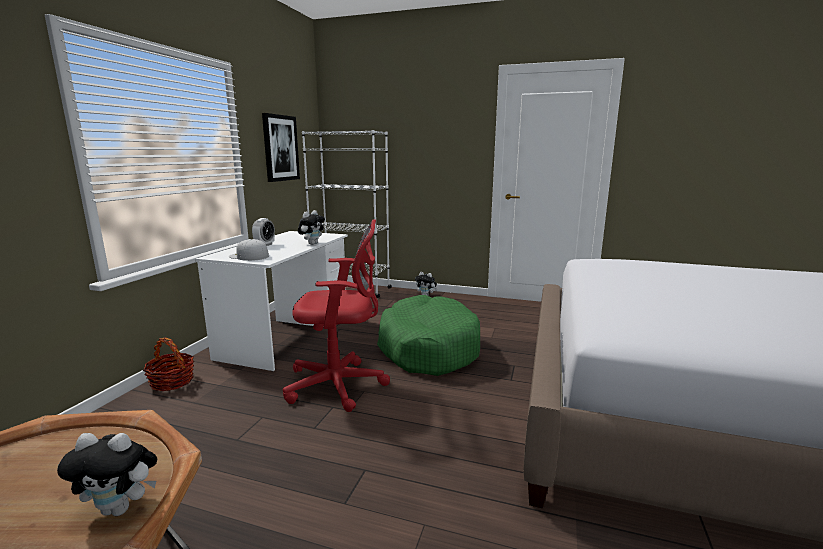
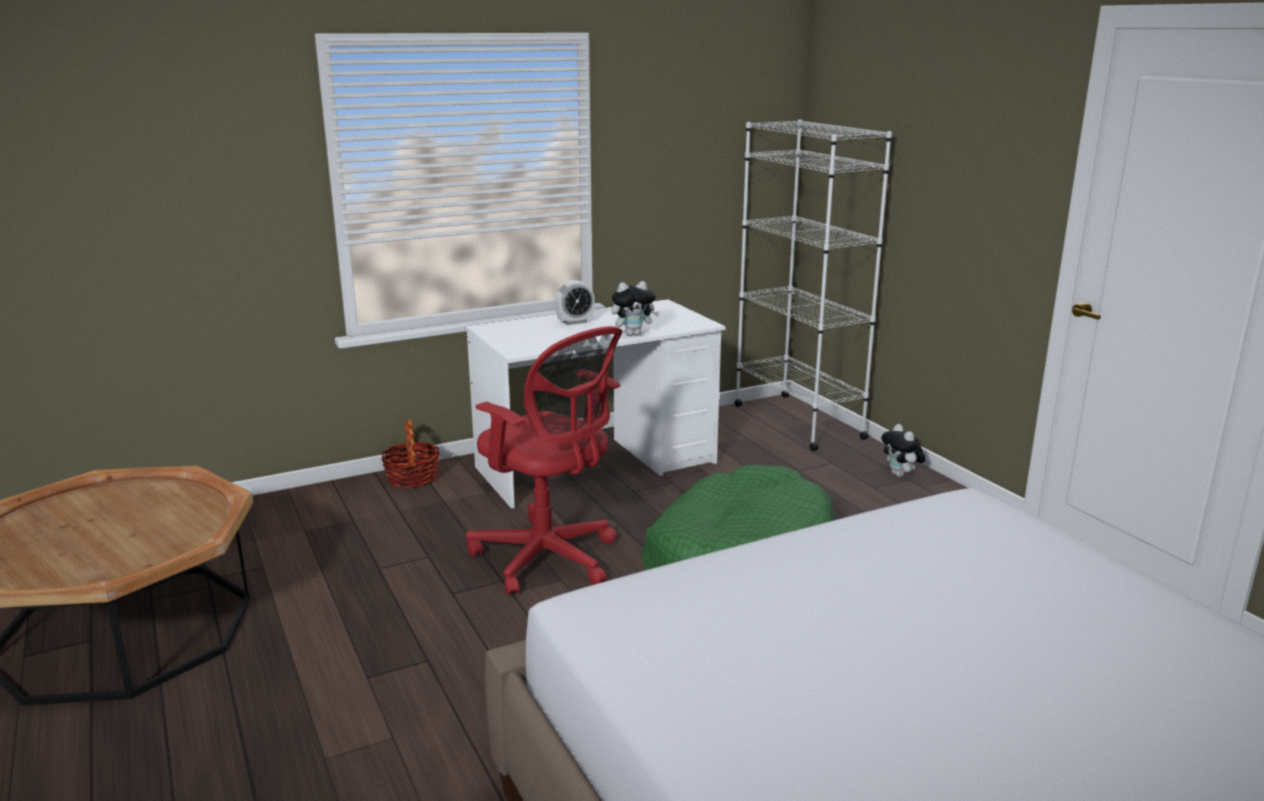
camera: 45 degrees right, 5 degrees up
(121, 508) = (143, 559): plush toy -> none
(248, 256) = (517, 338): white cap -> none
(280, 148) = (689, 156): picture -> none

